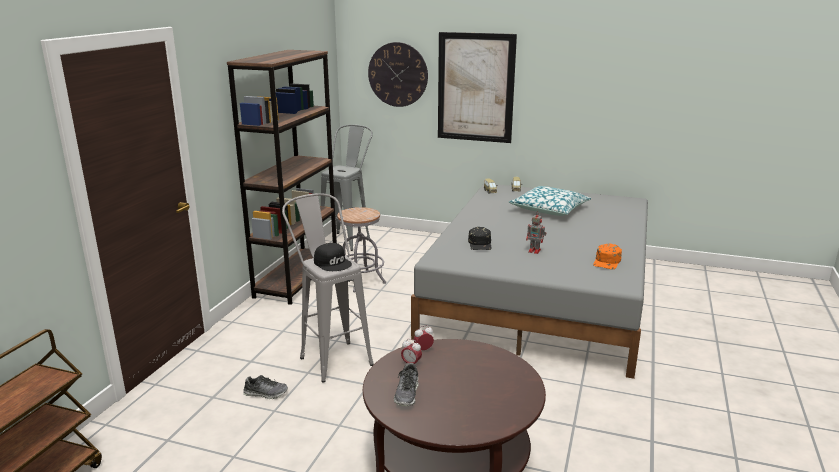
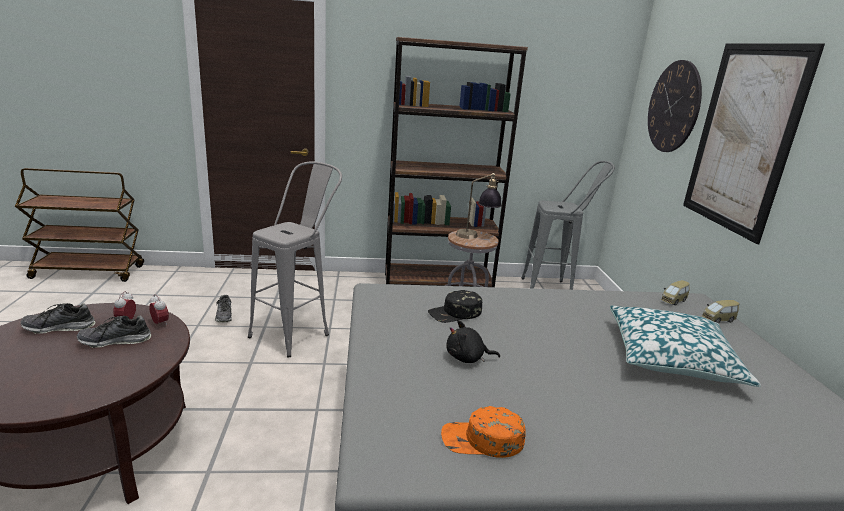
camera: 65 degrees right, 0 degrees up
(333, 263) = (287, 231): black cap -> none
(356, 212) = (476, 236): none -> table lamp
(444, 367) = (115, 341): none -> shoe
(535, 251) = (467, 358): toy robot -> black plush toy

